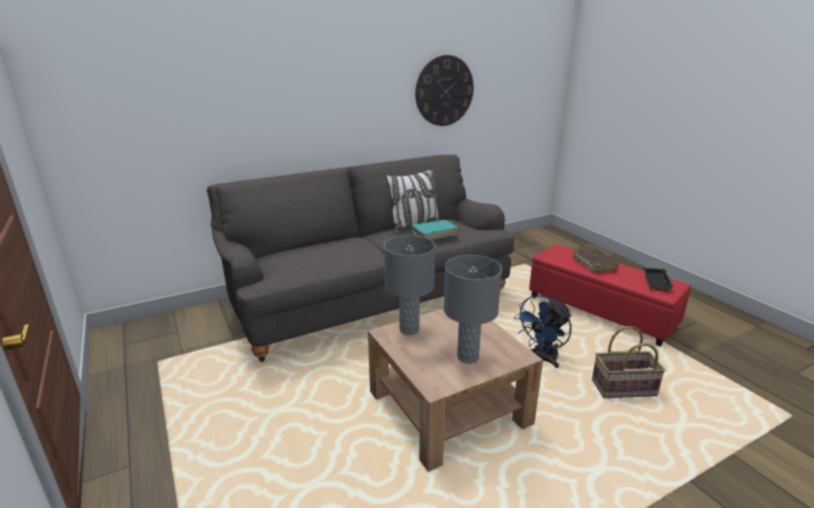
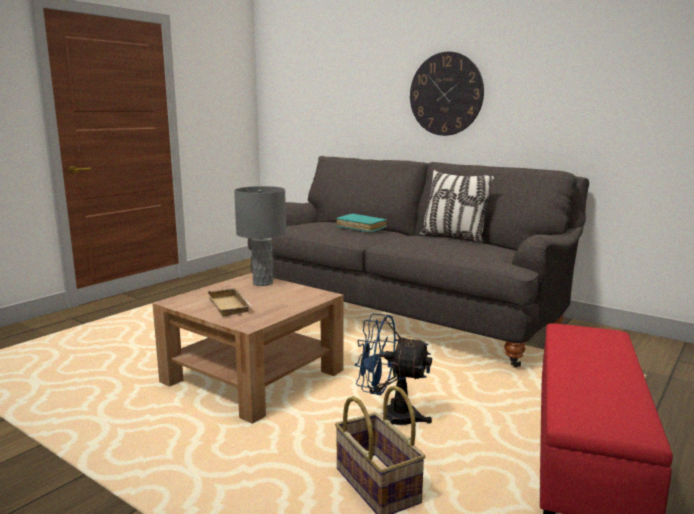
camera: 65 degrees right, 10 degrees down
(434, 234) = (437, 244): turquoise book -> turquoise book (361, 228)
(444, 91) = (603, 90): wall clock -> wall clock (446, 94)
(468, 357) = (231, 306): grey table lamp -> beige tray
(594, 264) = (594, 359): brown book -> none
(654, 281) = (610, 410): black tray -> none

